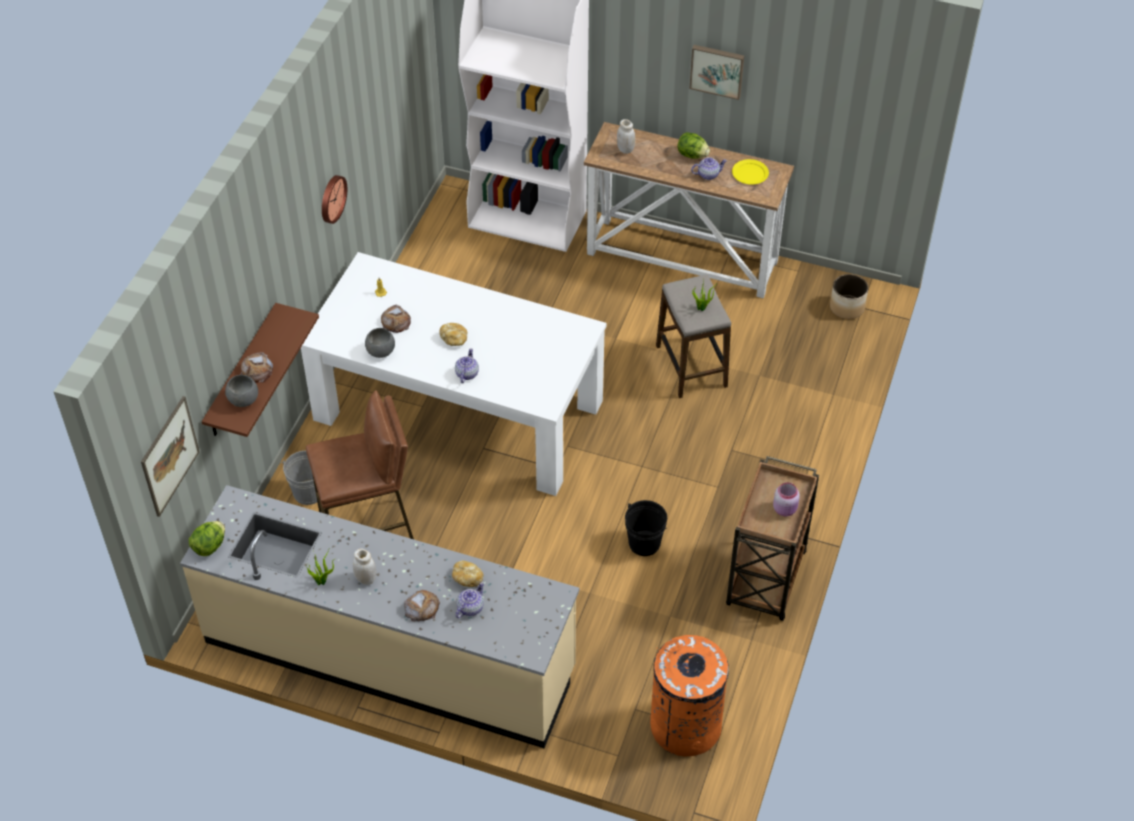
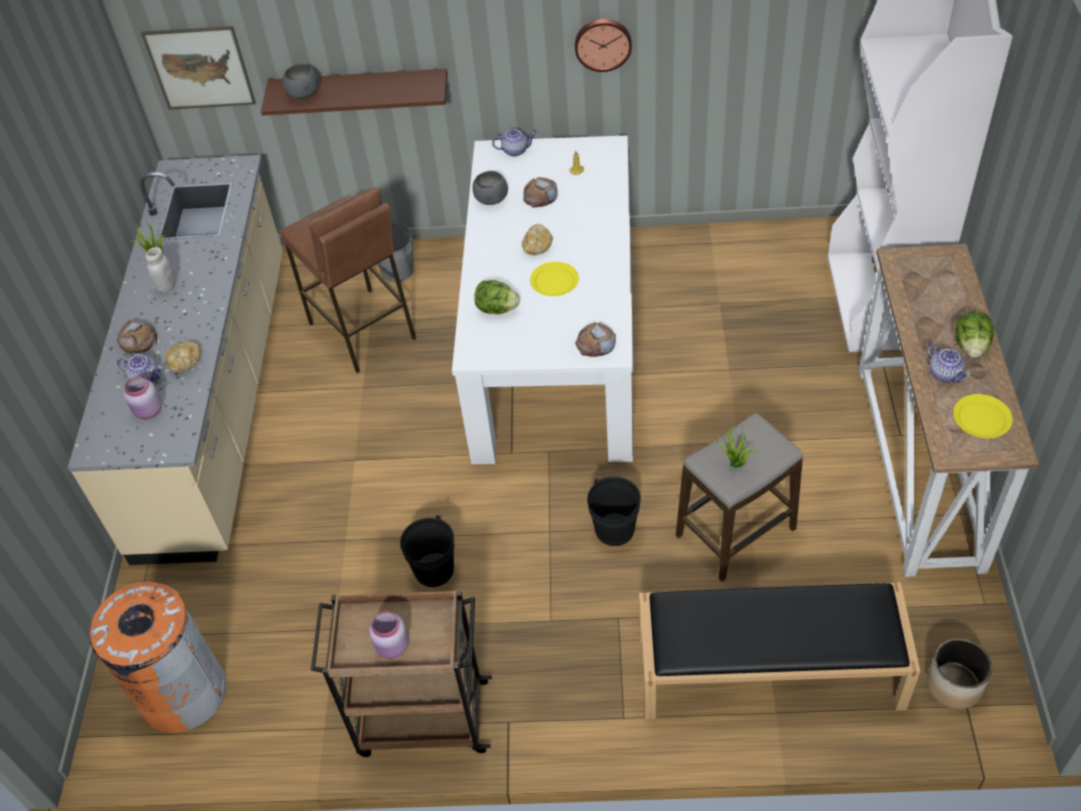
camera: 75 degrees right, 0 degrees up
(209, 546) = (182, 170): lettuce -> lettuce (497, 309)
(257, 370) = (347, 89): bread -> bread (596, 343)
(466, 373) = (490, 273): teapot -> teapot (515, 150)
(497, 339) = (554, 281): none -> yellow plate
(510, 610) = (148, 411): none -> pink jar
(625, 149) = (929, 278): white jar -> none
(658, 429) = (615, 529): none -> black bucket
(717, 70) = (1046, 257): picture -> none
(803, 388) = (767, 671): none -> black bench

